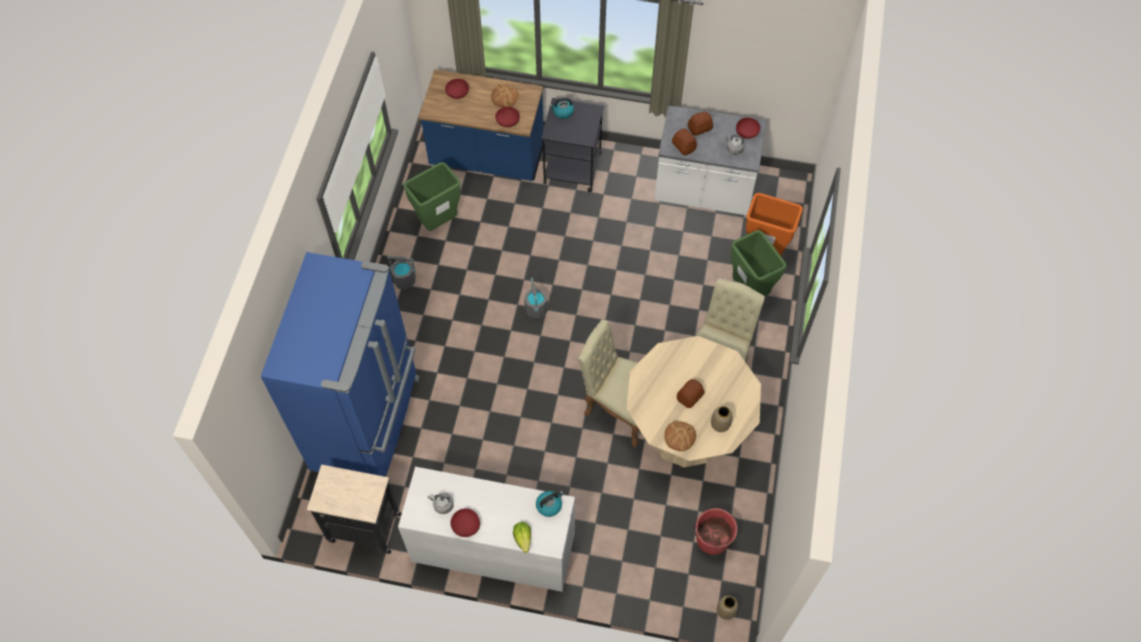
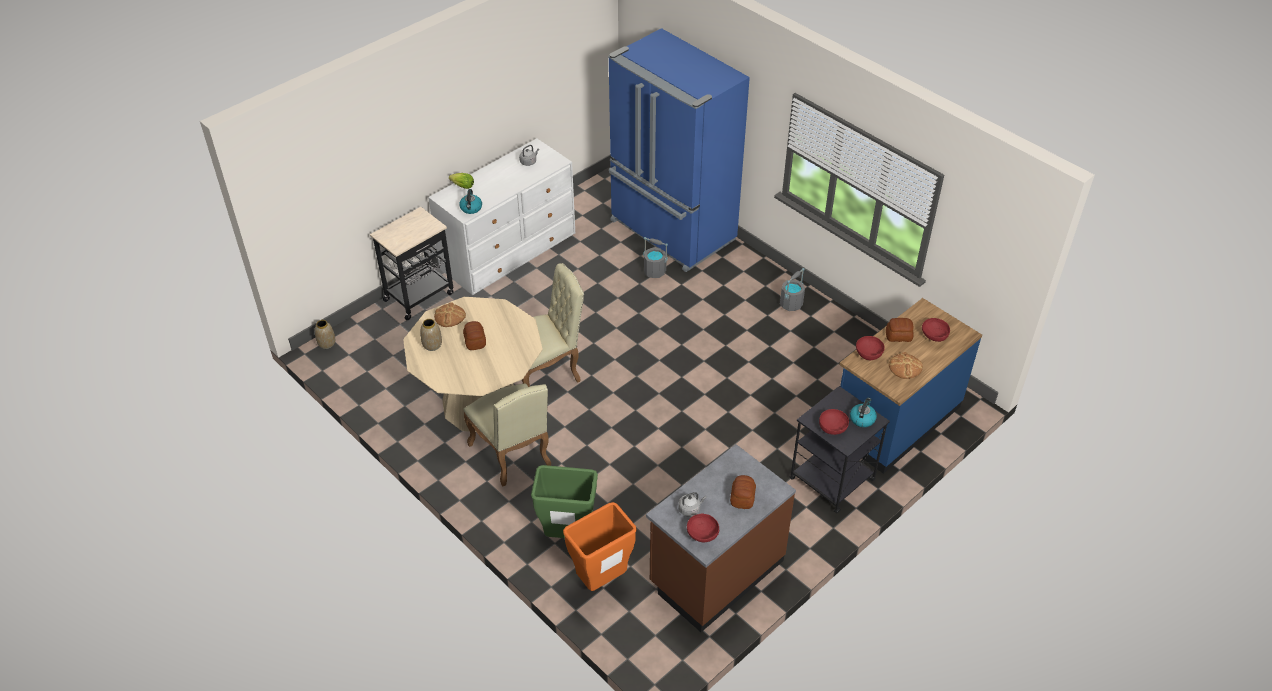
camera: 125 degrees right, 15 degrees down
(363, 528) = (590, 197): cart -> cart (419, 296)
(439, 222) = (839, 351): green trash can -> none
(465, 526) = (502, 165): red bowl -> red bowl (833, 427)
(536, 309) = (688, 370): grey bucket -> grey bucket (654, 271)
(684, 145) = (729, 470): bread -> bread (899, 336)
(703, 193) = (715, 572): white counter -> brown counter
(712, 538) = (383, 367): red bucket -> none

